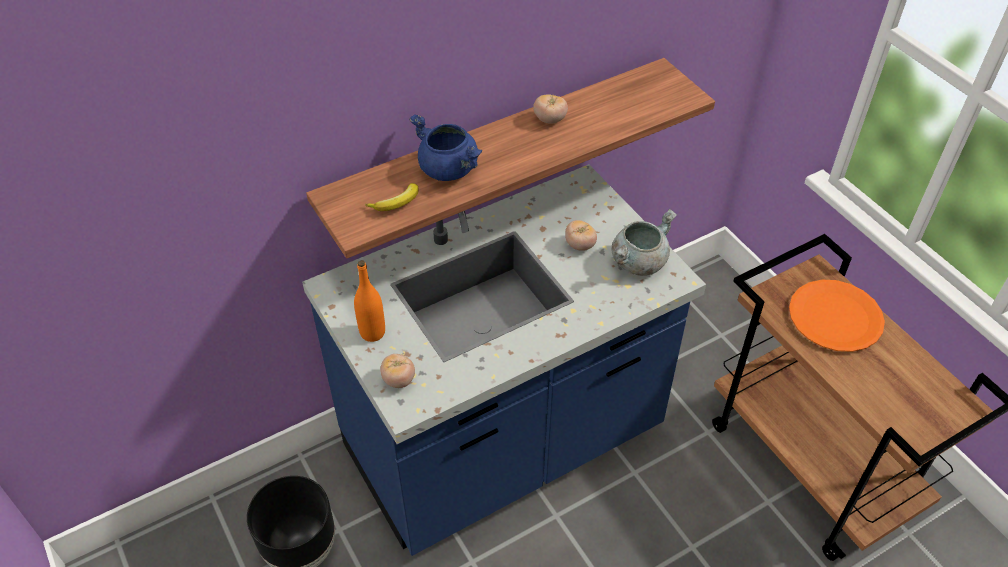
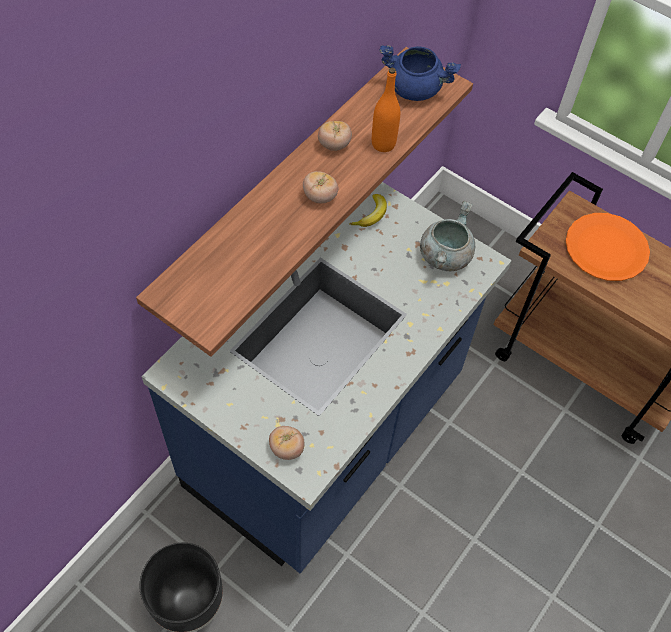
camera: 25 degrees left, 10 degrees up
(372, 332) = (238, 408): orange bottle -> orange bottle (383, 144)
(396, 203) = (234, 282): banana -> banana (371, 215)
(449, 169) = (266, 229): blue cooking pot -> blue cooking pot (415, 88)
(580, 245) = (386, 254): tomato -> tomato (320, 197)

